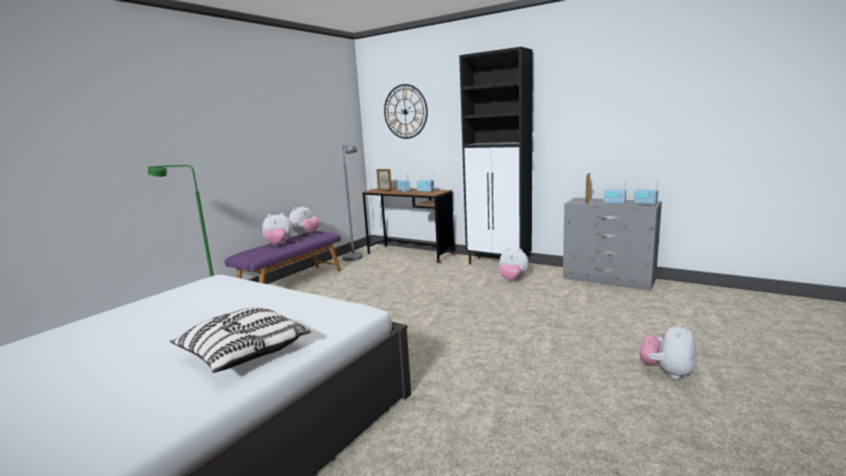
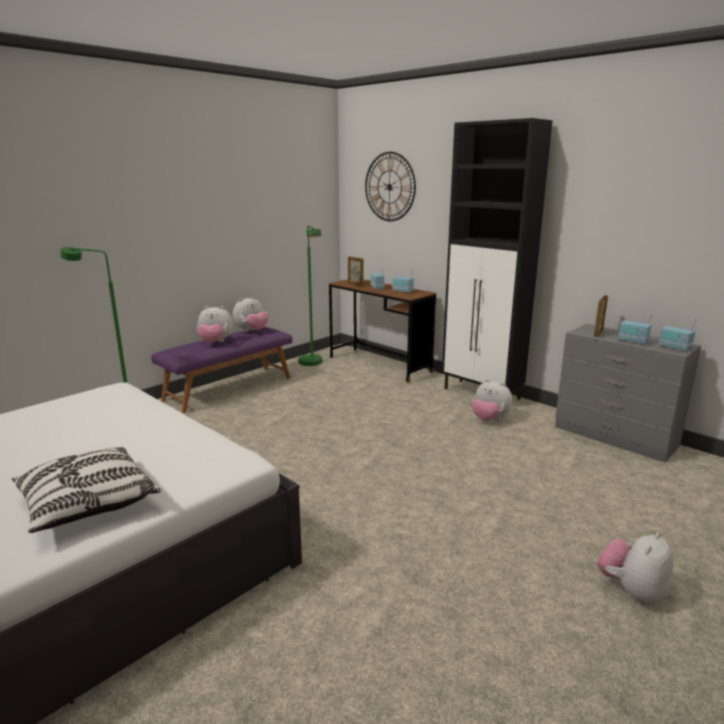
camera: 10 degrees right, 5 degrees up
(355, 259) = (312, 364): grey floor lamp -> green floor lamp

